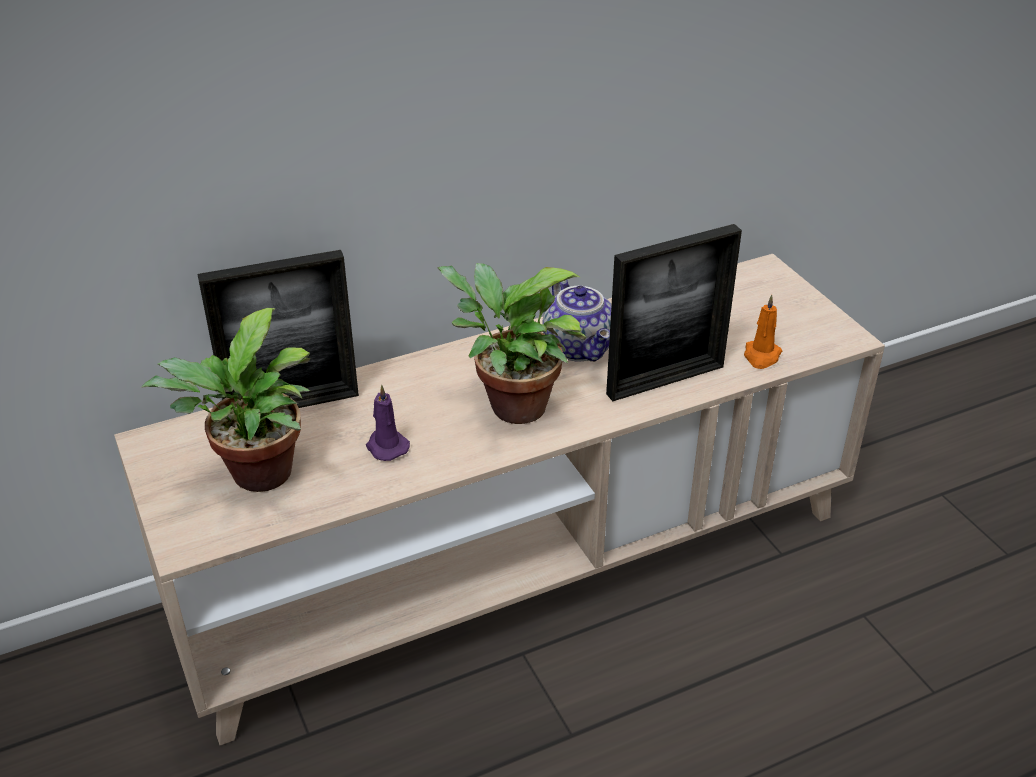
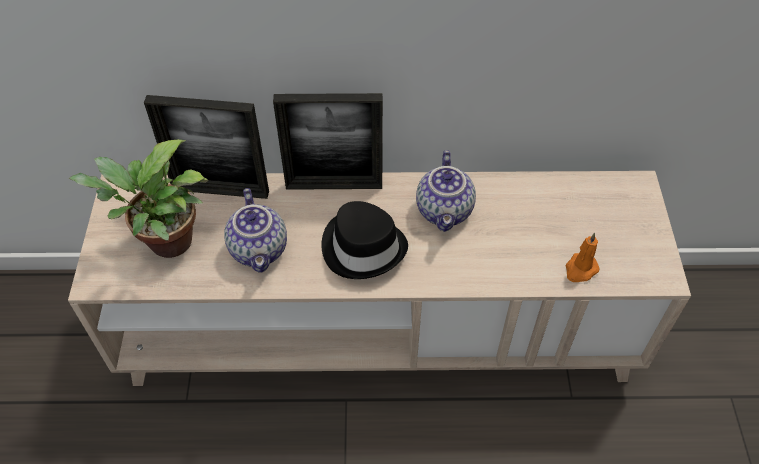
camera: 25 degrees right, 15 degrees up
(386, 446) = (260, 250): purple candle -> teapot
(510, 407) = (363, 247): potted plant -> black hat
(665, 380) = (490, 265): picture frame -> picture frame (334, 185)

